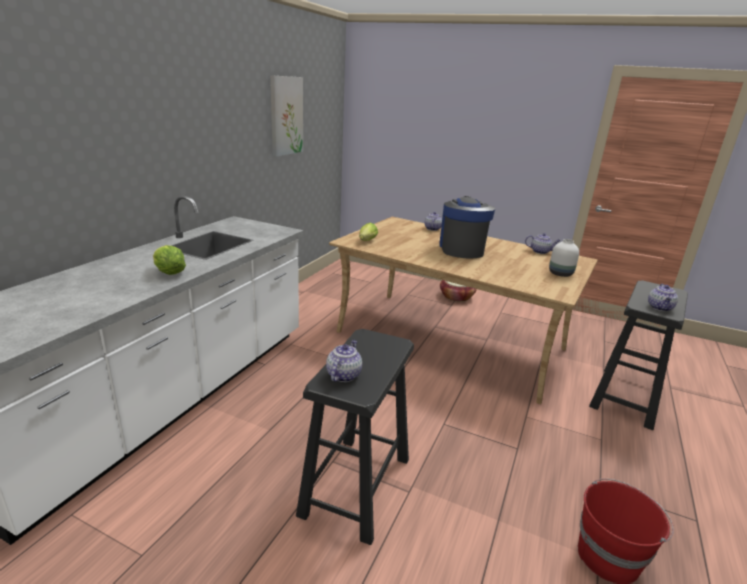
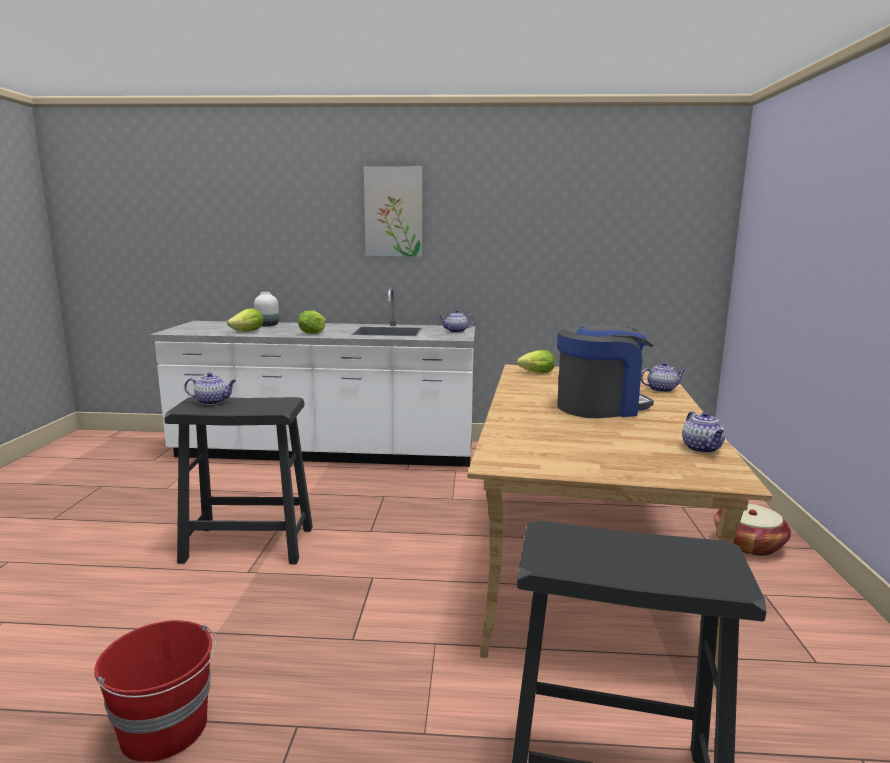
camera: 70 degrees right, 10 degrees down
(93, 303) = (248, 332): none -> lettuce
(286, 116) = (585, 230): picture -> picture (394, 212)
(561, 274) = (601, 463): white vase -> white vase (267, 325)
(660, 308) = (570, 551): teapot -> teapot (456, 331)

